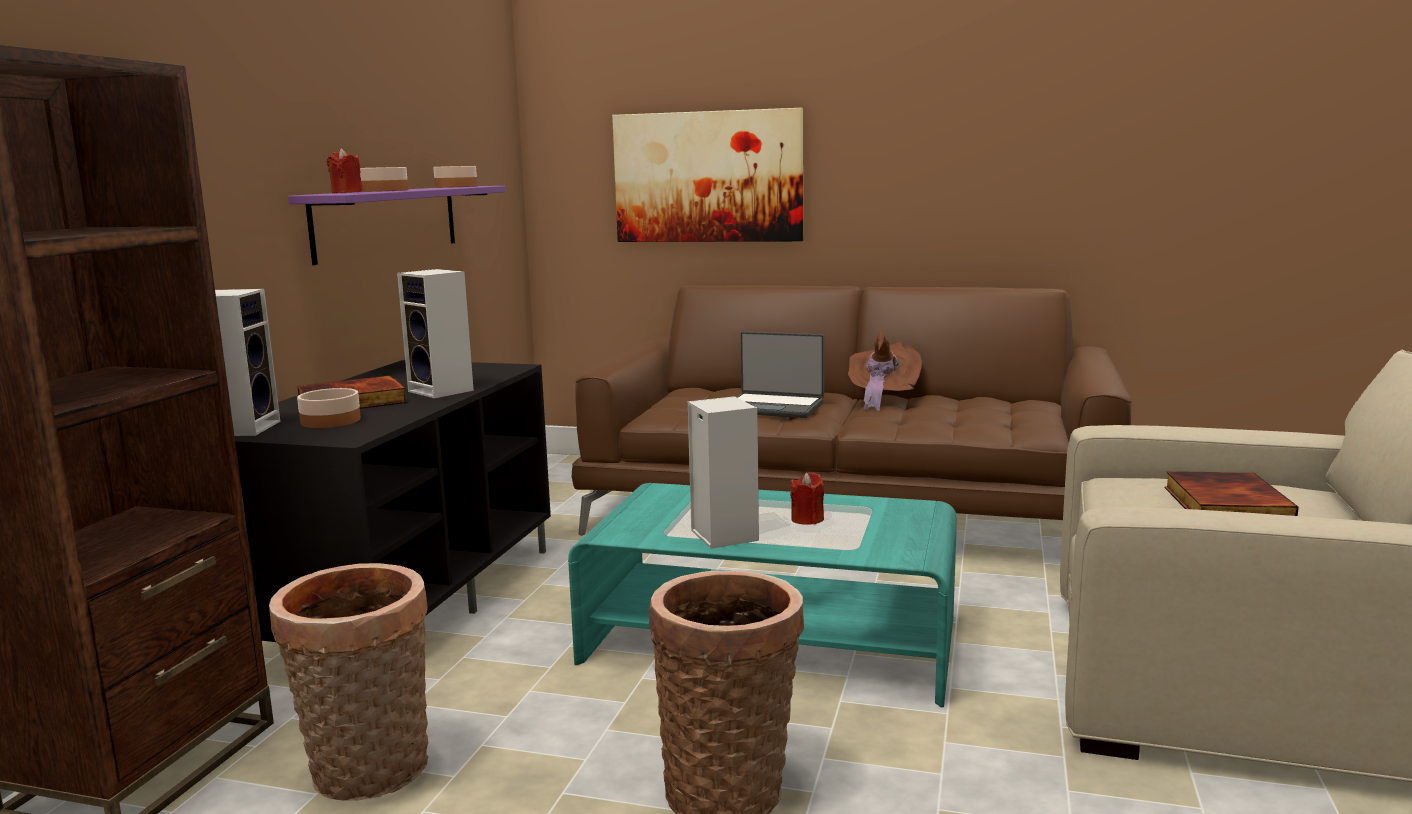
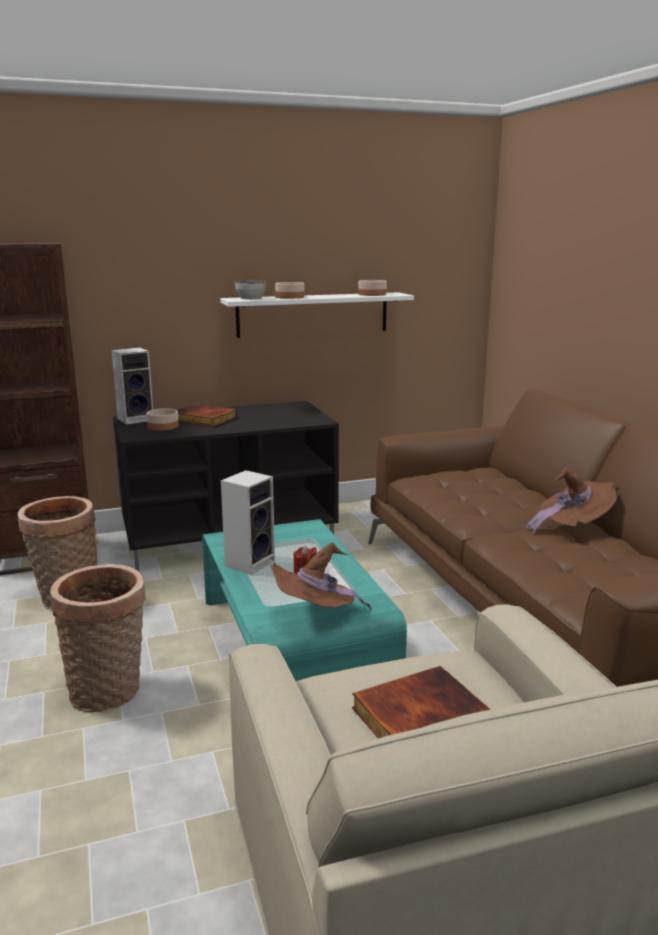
camera: 55 degrees right, 5 degrees up
(347, 193) = (251, 298): red candle -> bowl
(387, 221) = (313, 314): purple shelf -> white shelf
(443, 391) = (245, 425): speaker -> none
(708, 177) = (579, 301): picture -> none
(773, 407) = (482, 502): laptop -> none
(908, 533) = (315, 615): none -> brown hat

